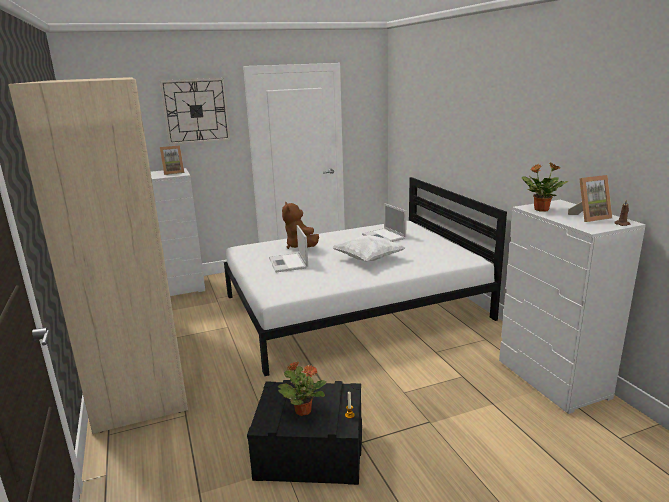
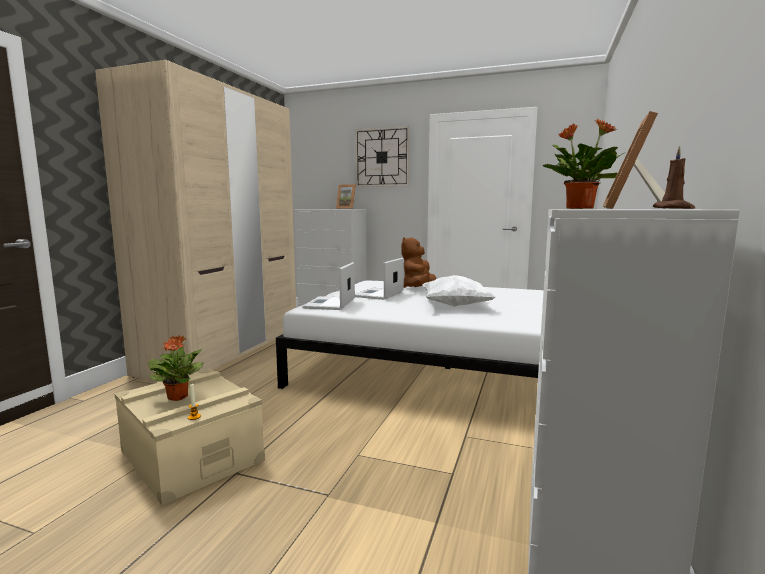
camera: 40 degrees right, 10 degrees down
(310, 451) = (191, 455): black storage box -> beige storage box
(384, 237) = (518, 296): laptop -> laptop (329, 304)
(589, 217) = (633, 208): picture frame -> picture frame turned 90 degrees clockwise

